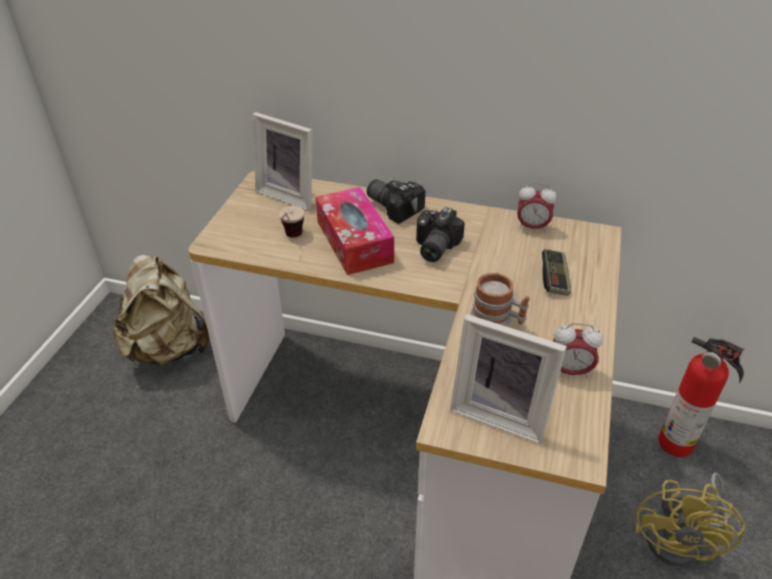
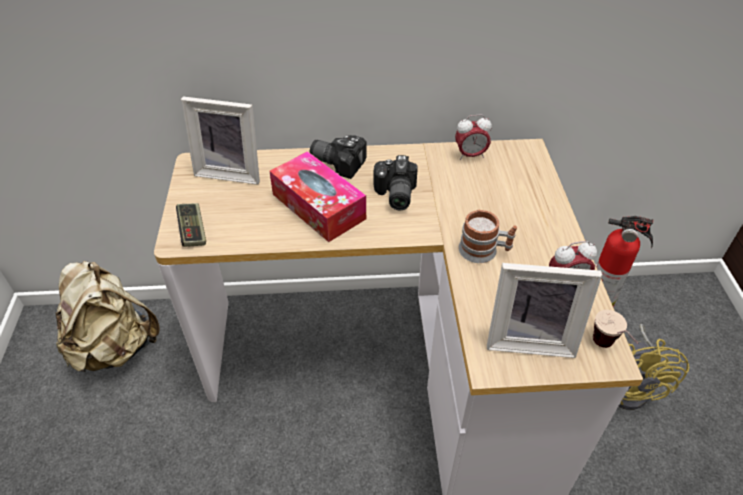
camera: 20 degrees left, 5 degrees up
(291, 239) = (256, 218): cup -> cup (608, 350)
(554, 279) = (512, 200): game controller -> game controller (193, 231)

